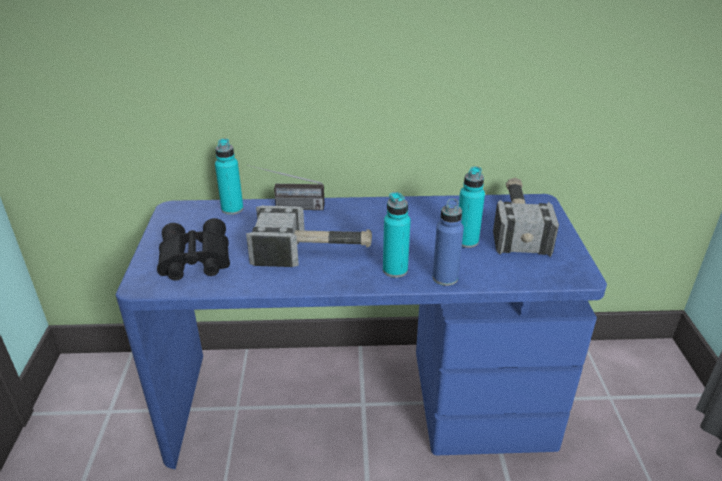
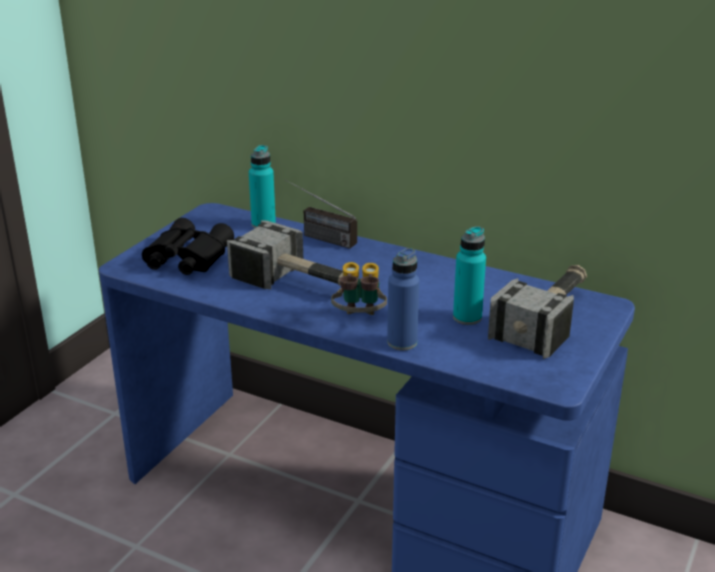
camera: 30 degrees right, 5 degrees down
(395, 270) = (359, 321): turquoise bottle -> binoculars

